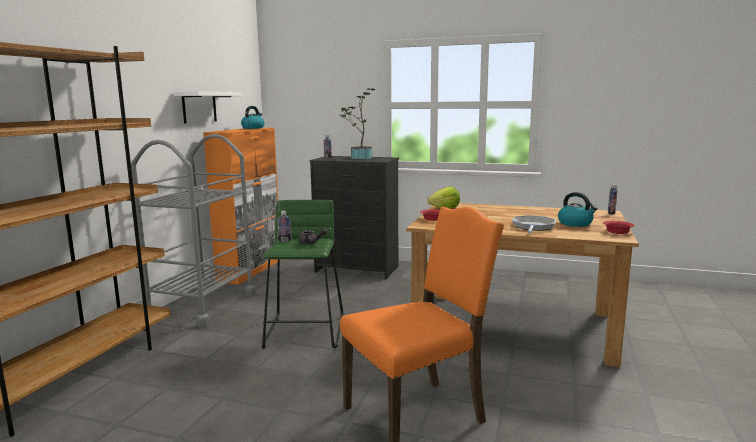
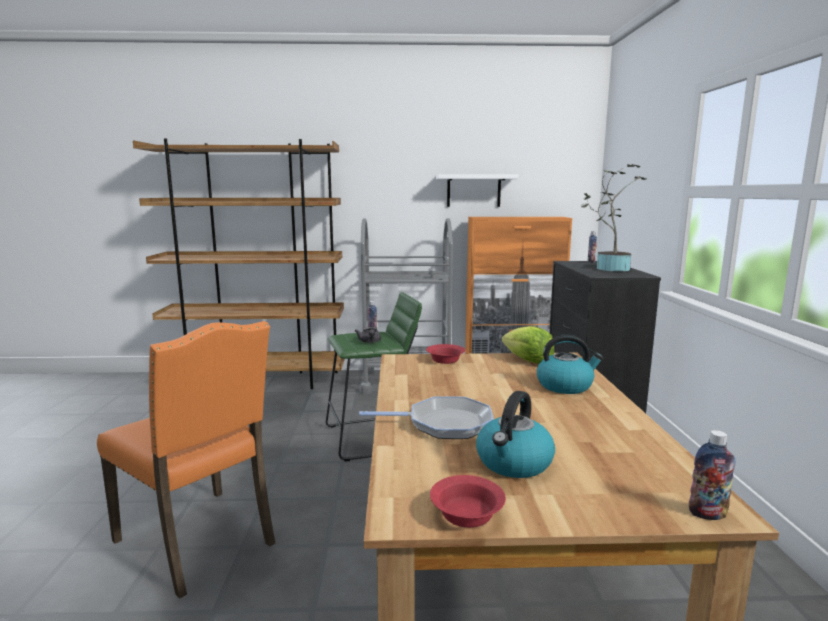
camera: 70 degrees right, 0 degrees up
(253, 128) = (545, 217): kettle -> kettle (565, 386)

